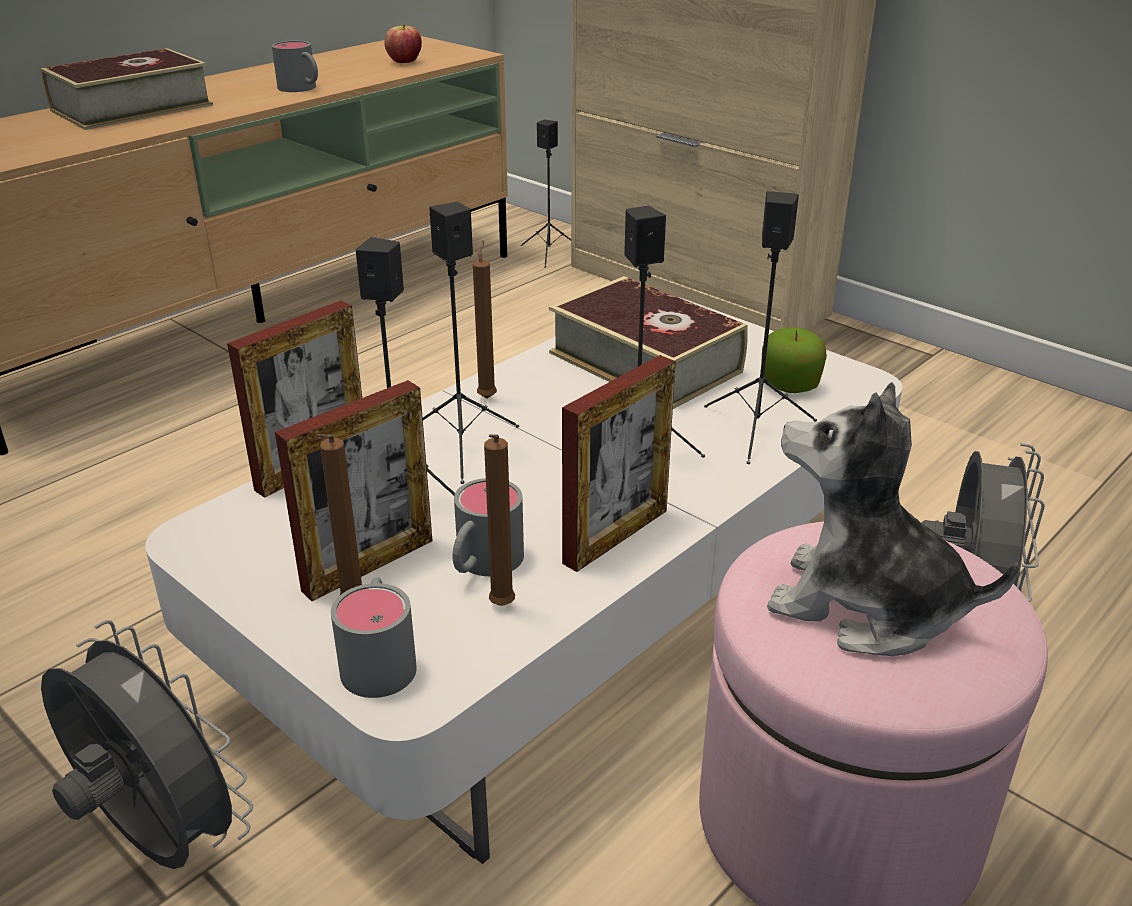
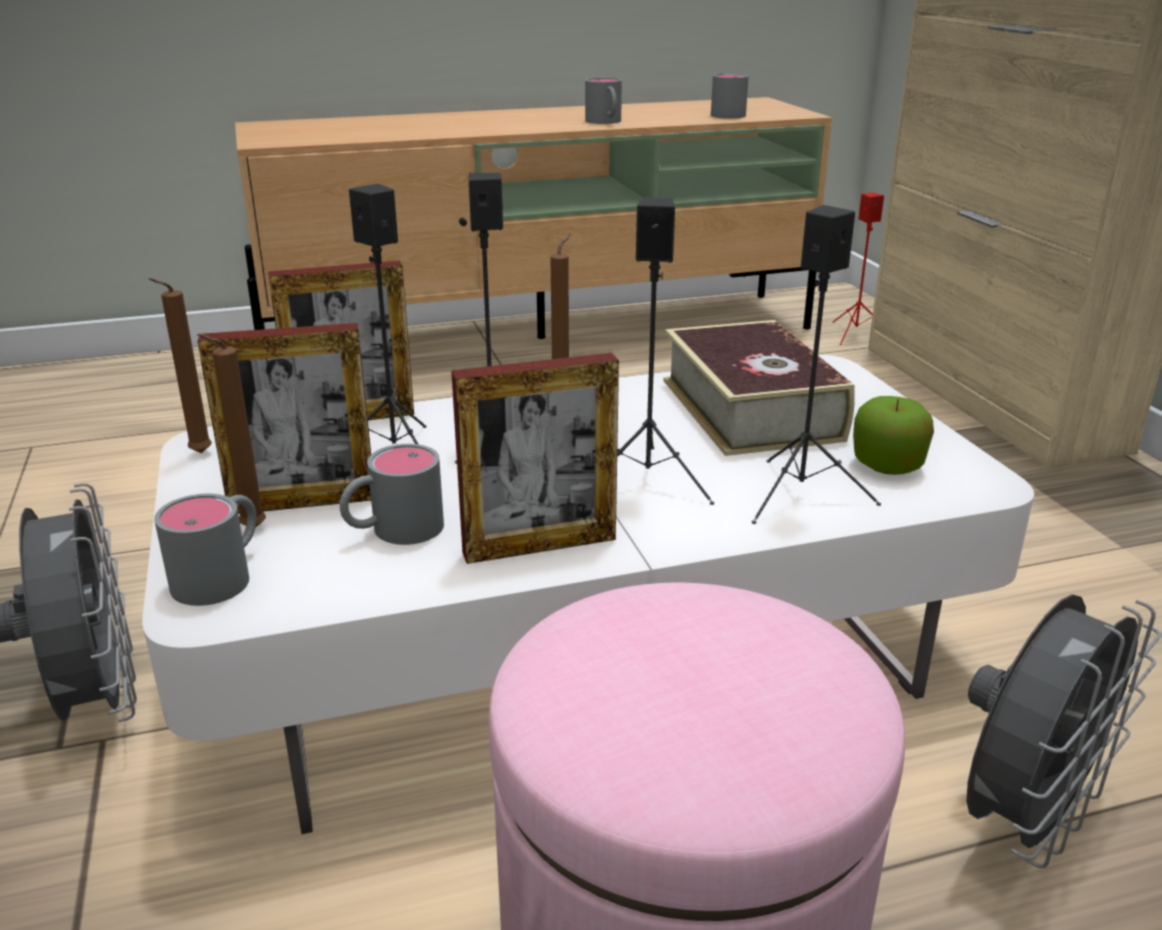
camera: 30 degrees right, 5 degrees down
(132, 108) = (452, 120): book -> none
(404, 62) = (726, 114): apple -> grey mug
(500, 608) = (364, 570): brown candle -> brown candle (197, 454)
(549, 253) = (856, 333): black speaker -> red speaker
(865, 607) = (670, 678): plush toy -> none

